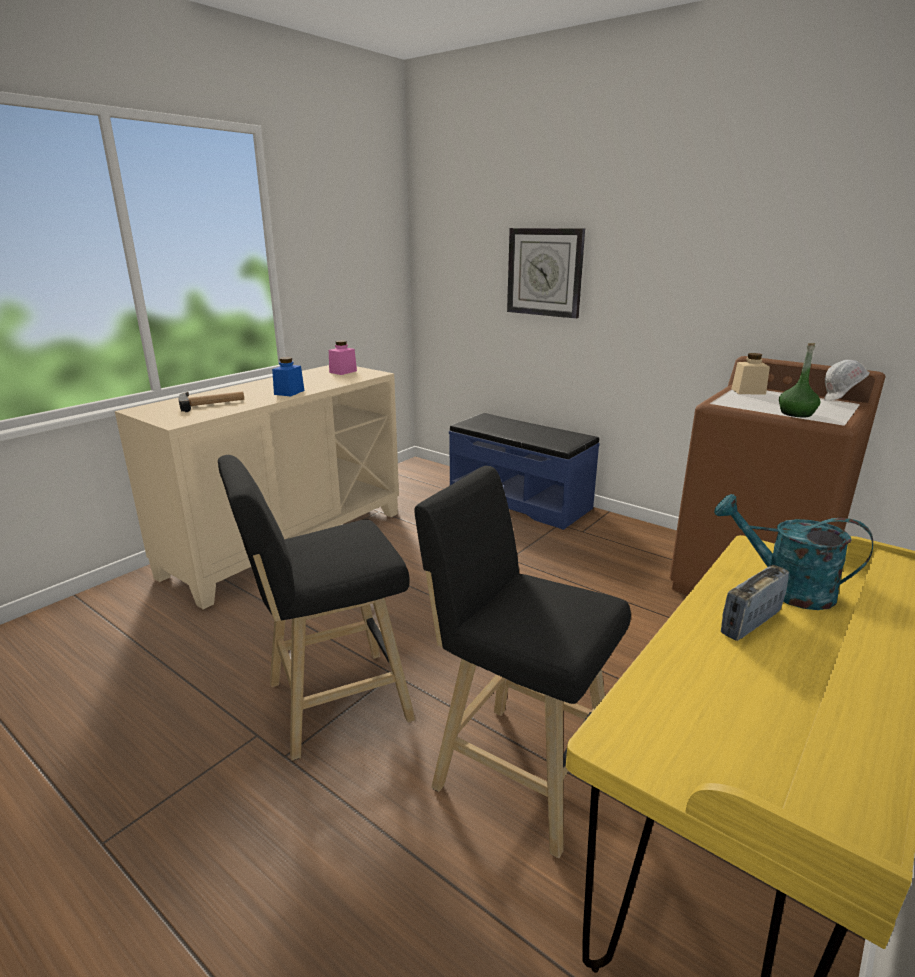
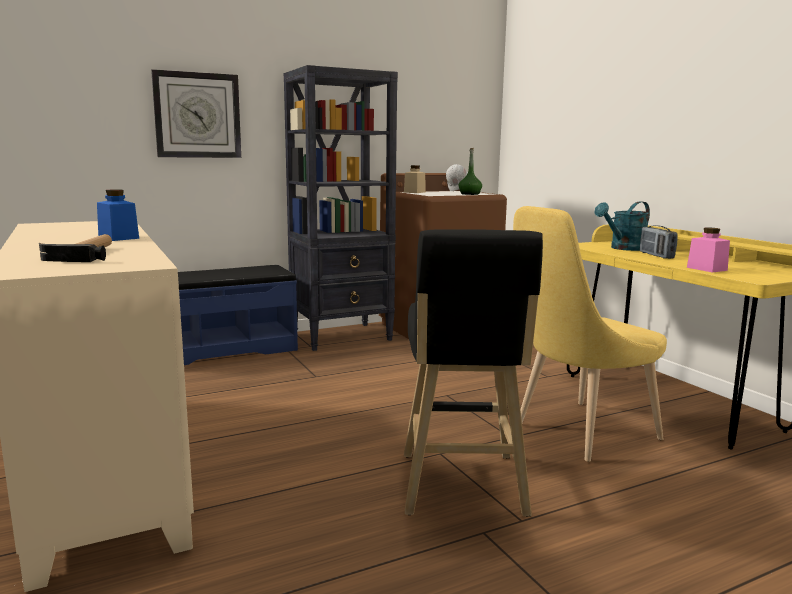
camera: 65 degrees left, 10 degrees down
(343, 372) = (74, 225): pink jar -> pink jar (706, 269)
(516, 769) = (578, 433): black stool -> yellow chair
(632, 537) = (342, 336): none -> black bookcase

